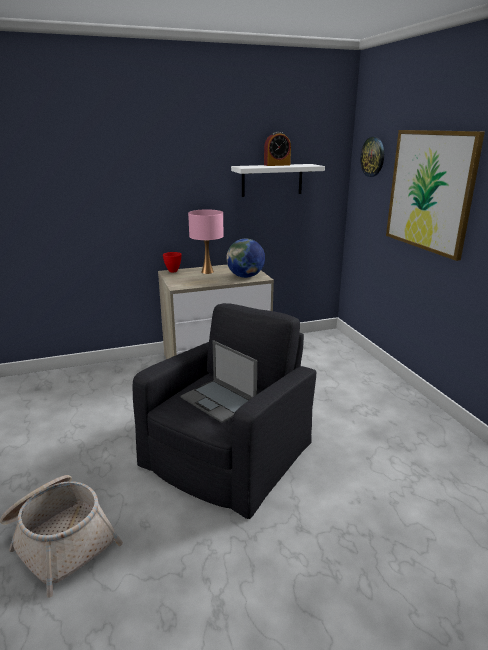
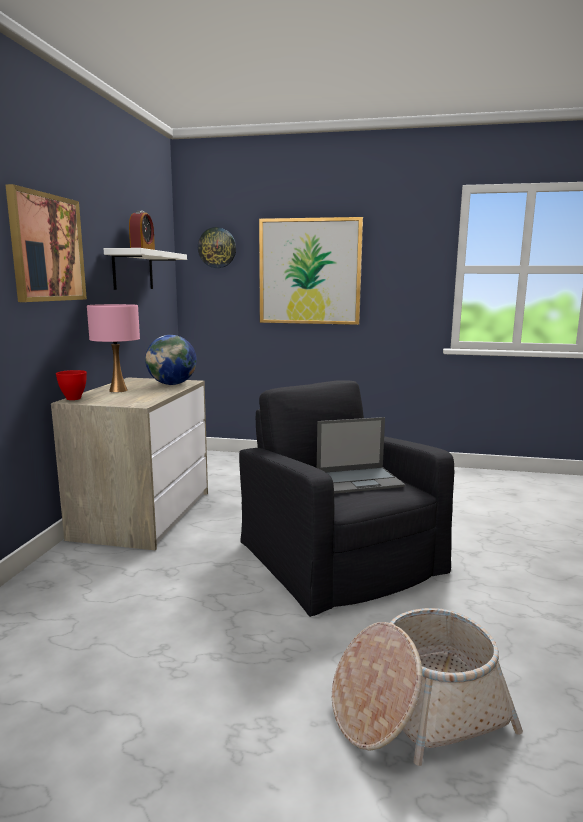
camera: 60 degrees left, 10 degrees down
(164, 172) = (47, 248): none -> picture

